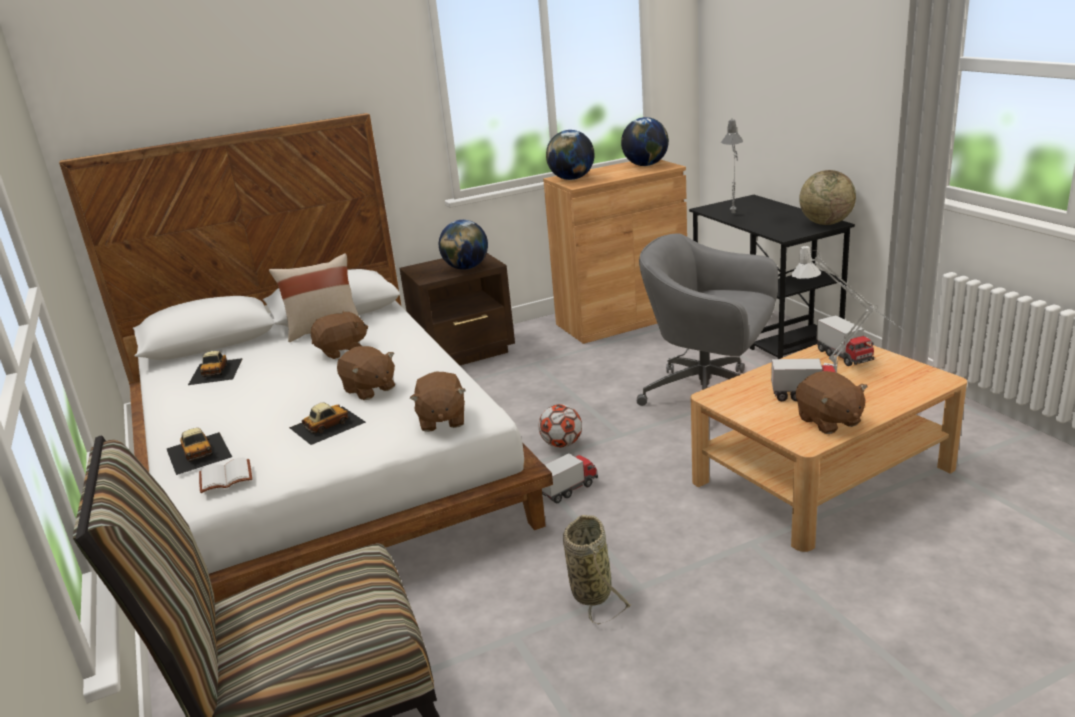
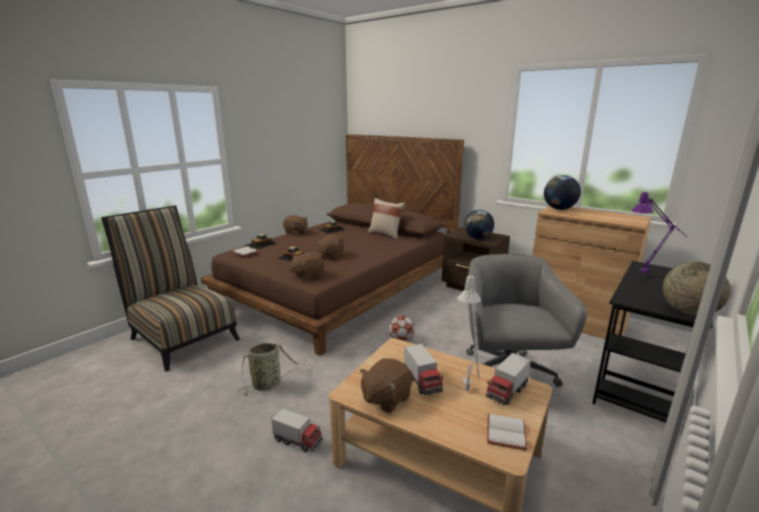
camera: 60 degrees right, 5 degrees down
(320, 467) = (340, 288): white bed -> brown bed
(342, 350) = (366, 242): brown plush toy -> brown plush toy (296, 233)
(568, 489) = (357, 353): toy truck -> toy truck (298, 441)
(645, 165) = (624, 218): globe -> none
(733, 213) = (649, 275): grey table lamp -> purple table lamp
(910, 372) = (507, 433): none -> white book

